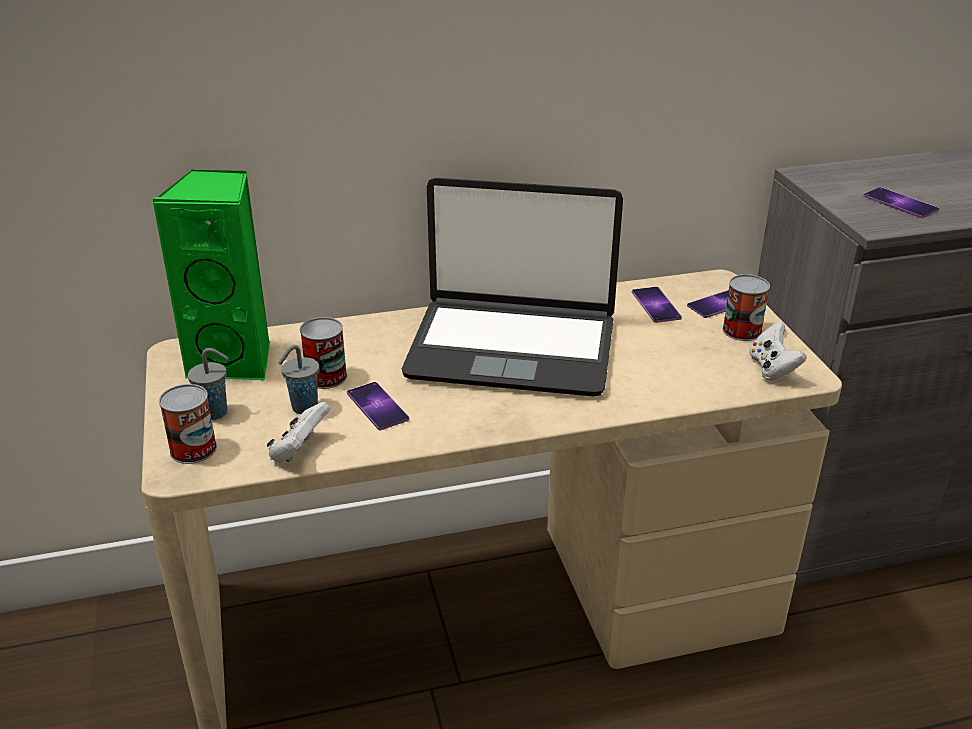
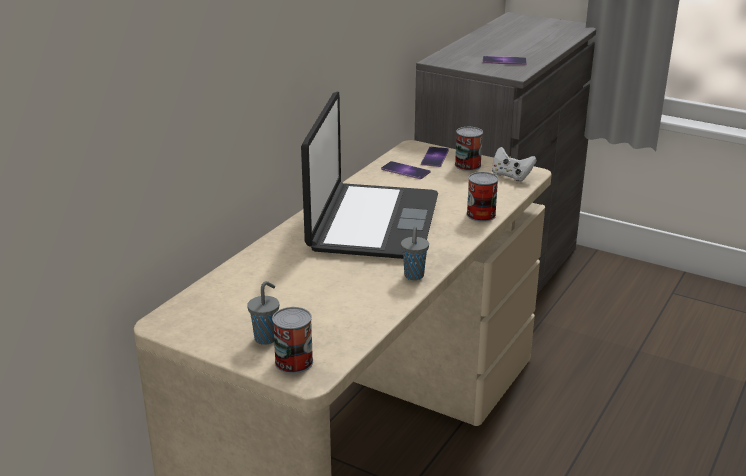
camera: 45 degrees left, 5 degrees down
(235, 360) = (217, 307): green speaker -> none
(299, 450) = (359, 327): white game controller -> none
(303, 408) = (316, 308): grey cup -> grey cup (414, 276)
(326, 377) = (296, 287): can -> can (481, 214)
(377, 406) = (357, 285): phone -> none
(512, 348) = (372, 223): laptop -> laptop turned 45 degrees counterclockwise

